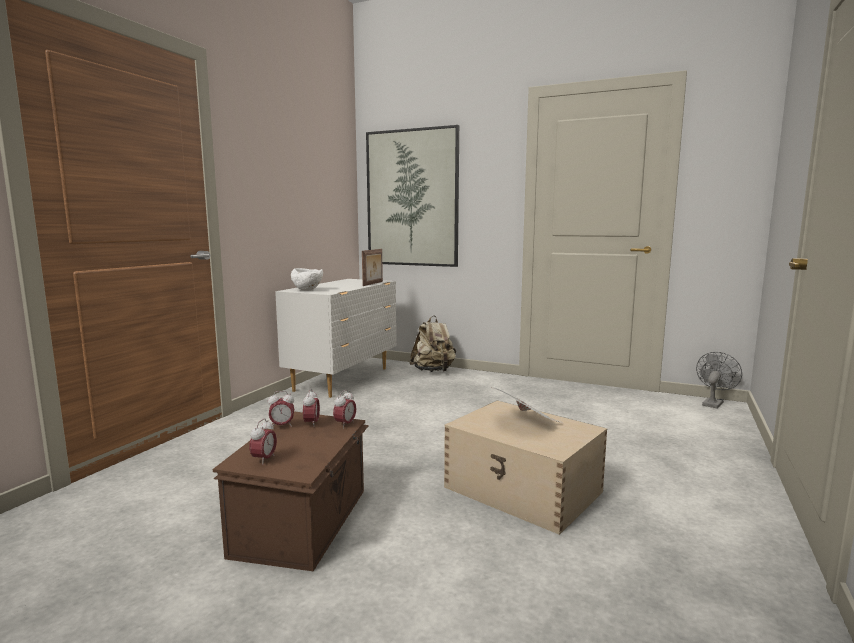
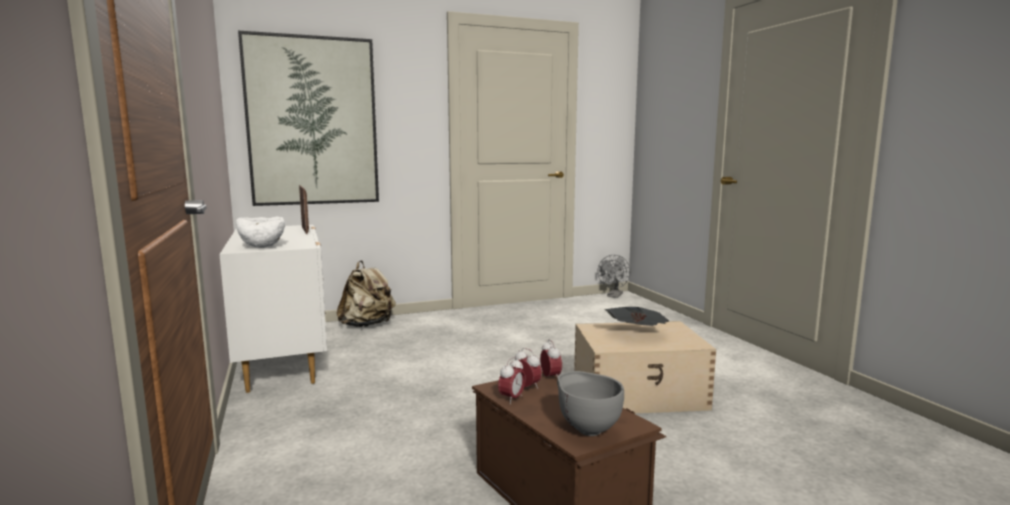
camera: 45 degrees left, 0 degrees up
(264, 460) = (587, 429): alarm clock -> grey bowl
(713, 403) = (614, 296): grey fan -> grey fan turned 150 degrees counterclockwise

